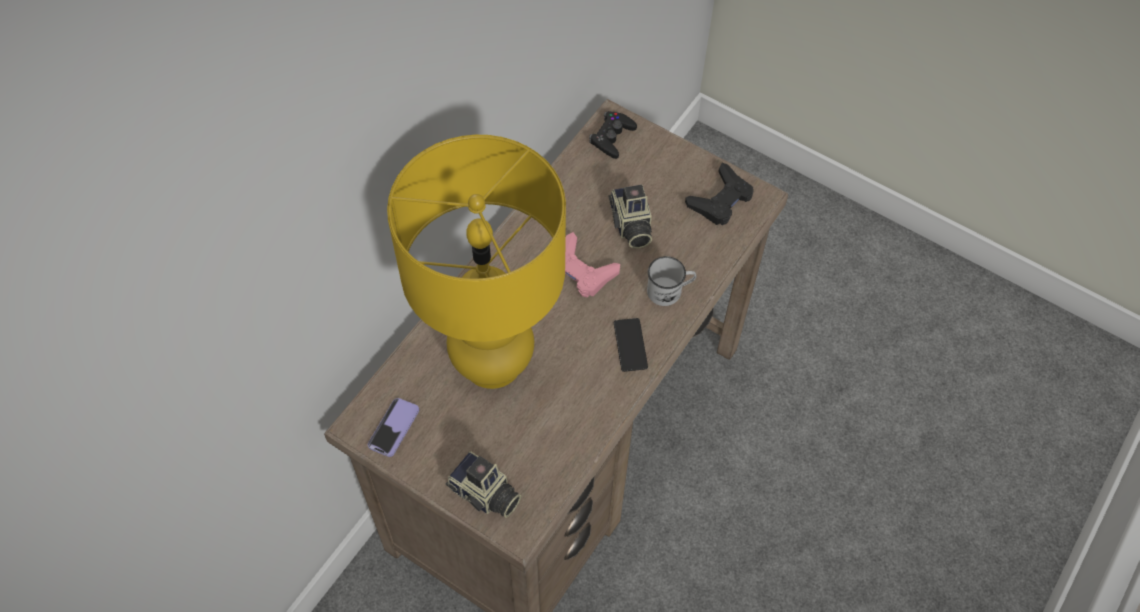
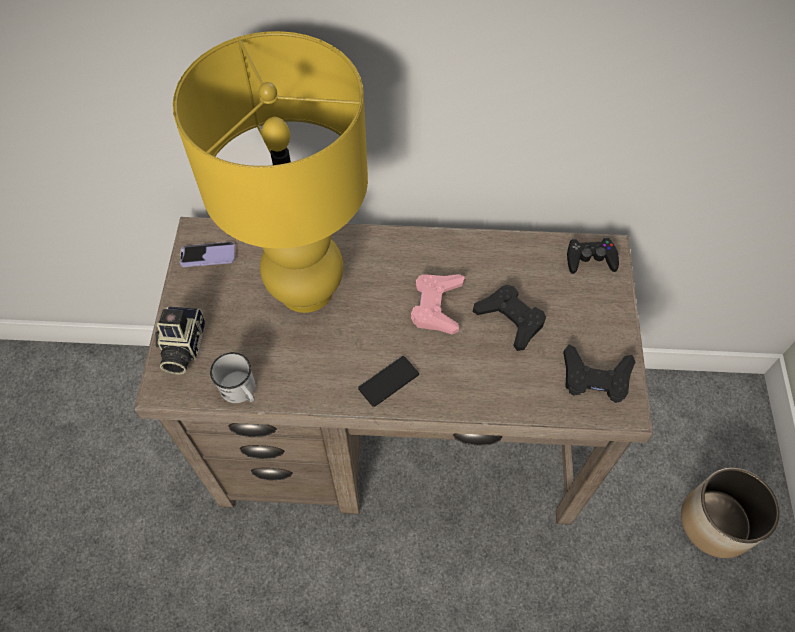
camera: 60 degrees right, 0 degrees up
(630, 225) = (510, 319): camera -> black game controller
(669, 291) = (466, 384): white mug -> white mug (241, 391)
(799, 241) = (717, 522): none -> planter

